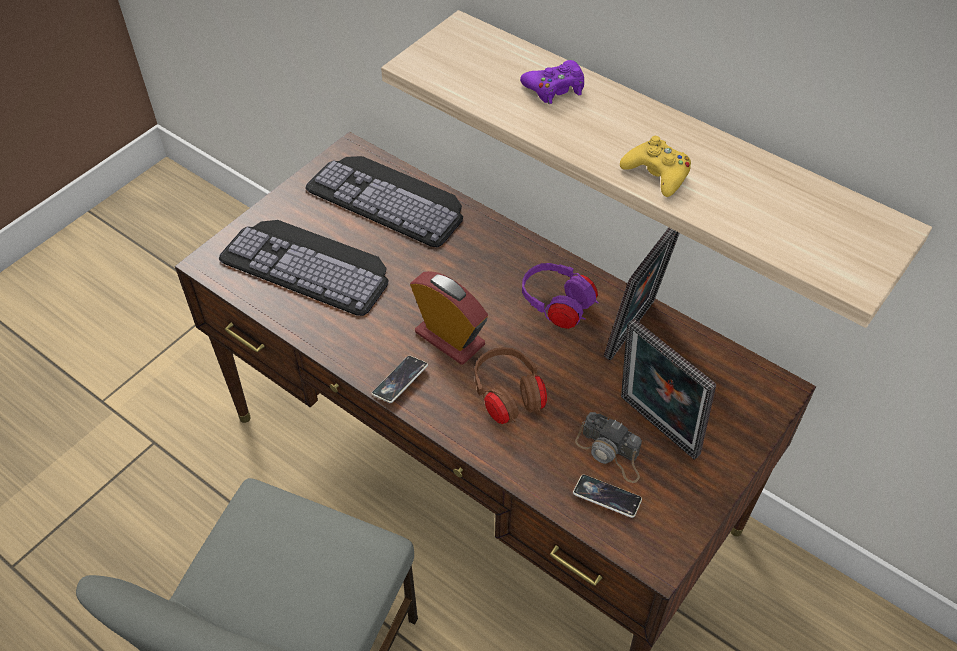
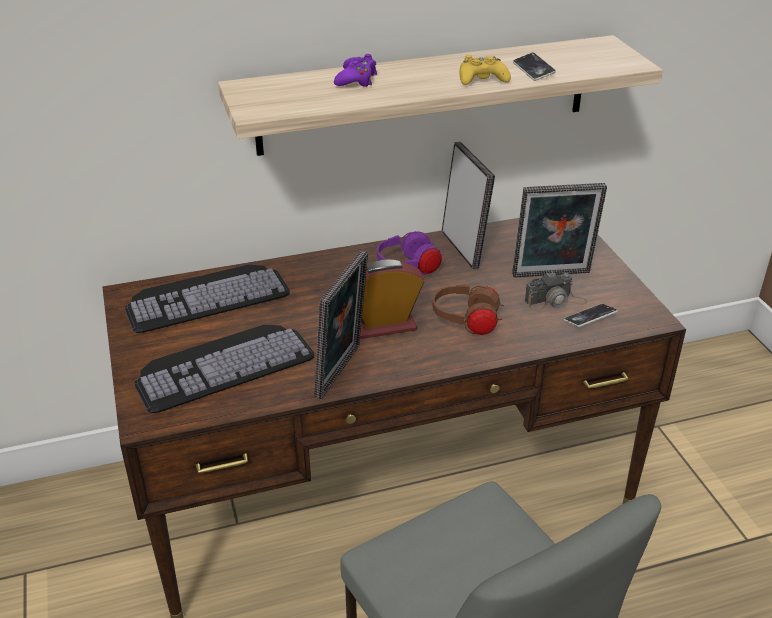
camera: 55 degrees left, 15 degrees down
(359, 346) = (342, 372): none -> picture frame
(400, 381) = (399, 366): phone -> phone (533, 70)

